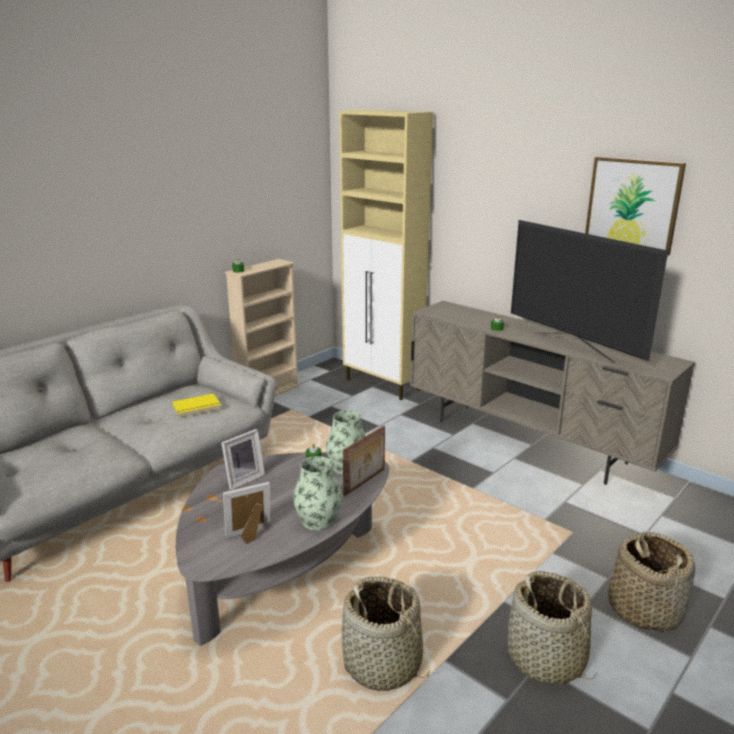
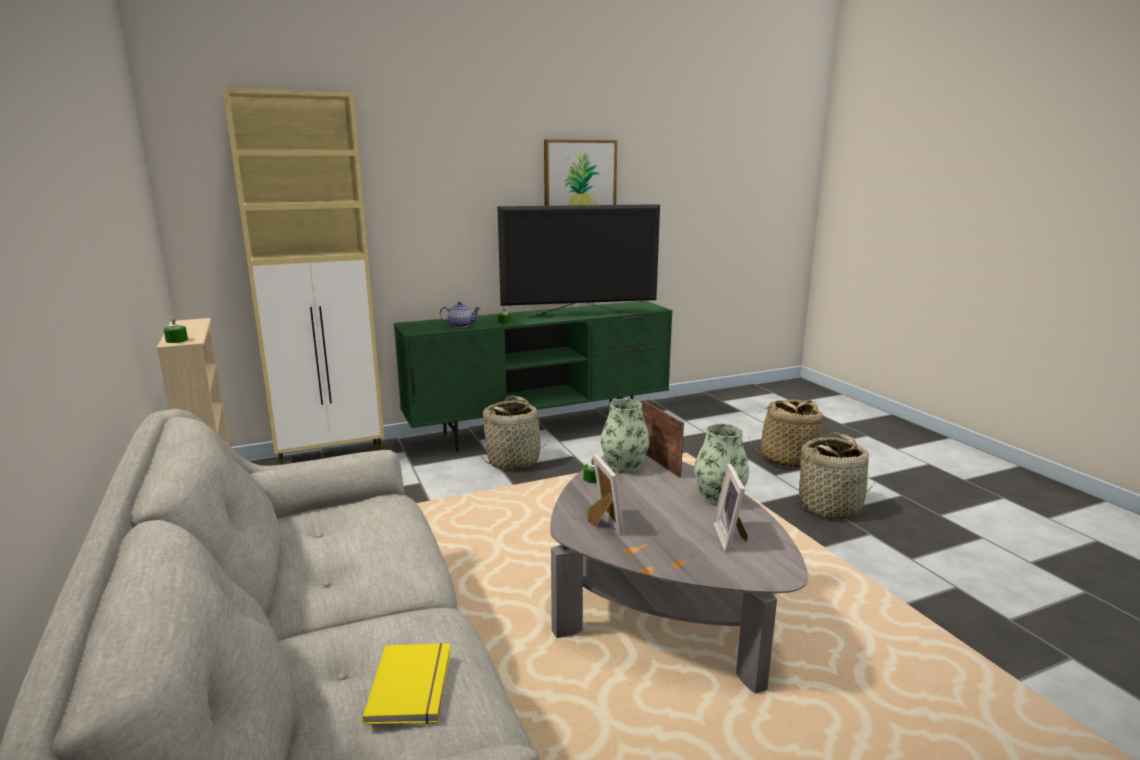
camera: 65 degrees left, 5 degrees down
(197, 407) = (374, 523): yellow book -> yellow book (413, 685)
(383, 665) = (821, 577): basket -> basket (514, 460)
(465, 318) = (460, 325): none -> teapot
(529, 442) = (541, 428): beige tv stand -> green tv stand

